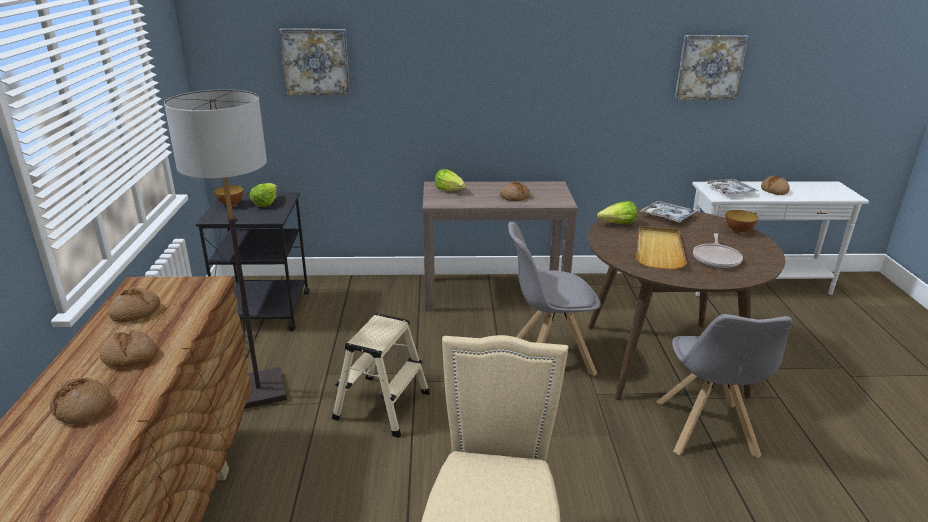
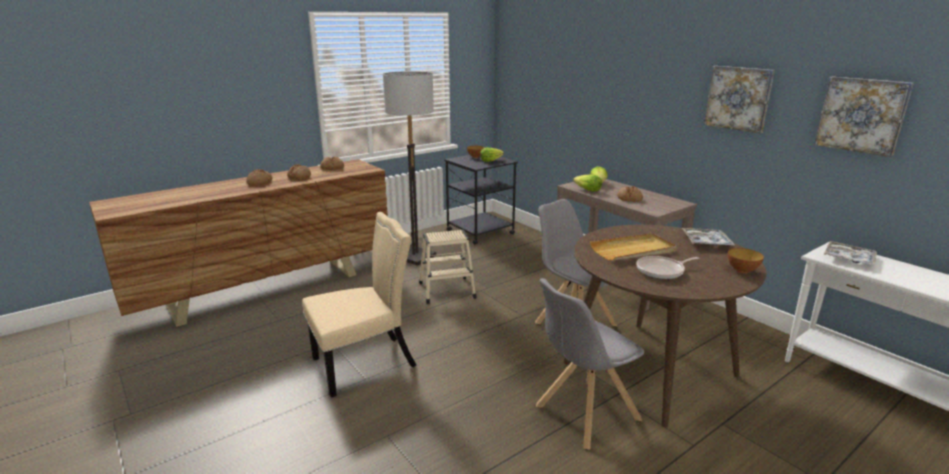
camera: 55 degrees right, 5 degrees down
(315, 61) = (550, 76): picture -> picture (738, 98)
(618, 224) = (650, 230): lettuce -> lettuce (587, 190)
(774, 190) = (913, 276): bread -> none

